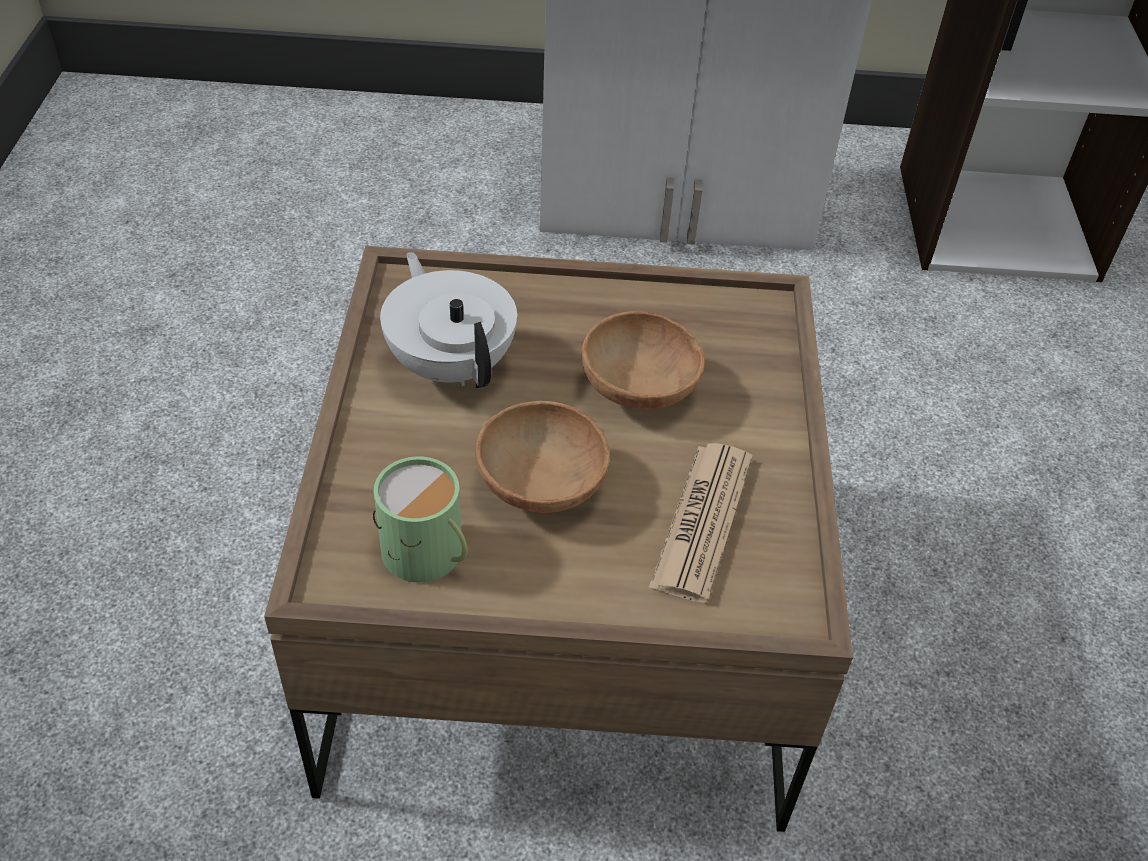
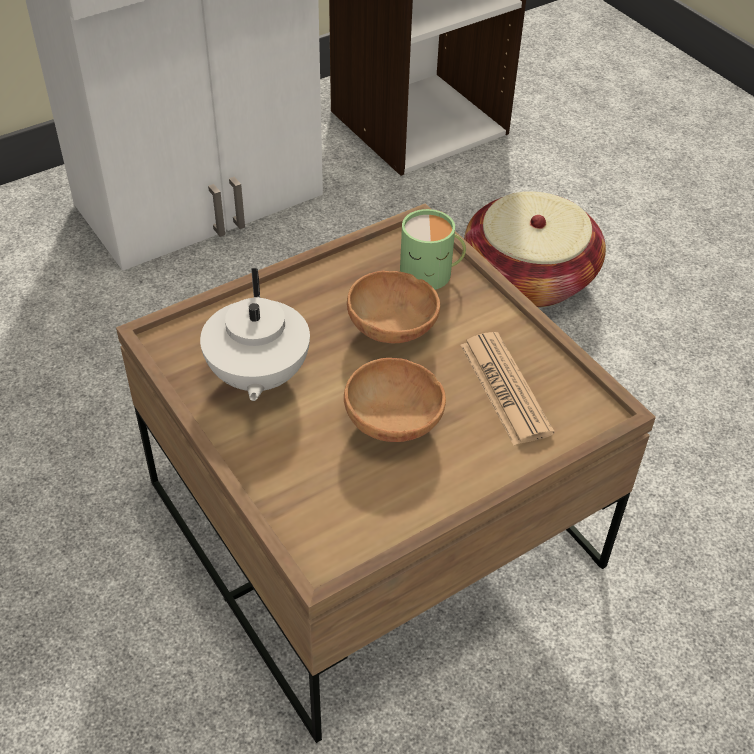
camera: 35 degrees left, 0 degrees up
(428, 555) = (368, 506): green mug -> green mug (431, 274)
(451, 364) = (257, 377): white teapot -> white teapot turned 120 degrees counterclockwise
(982, 454) = (528, 277): none -> basket

